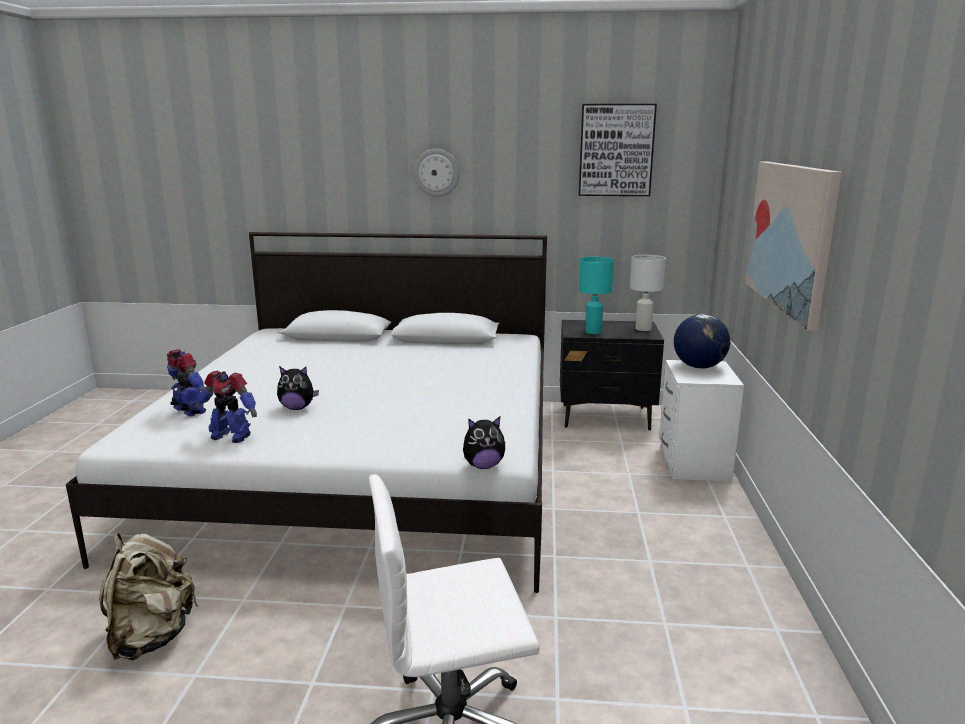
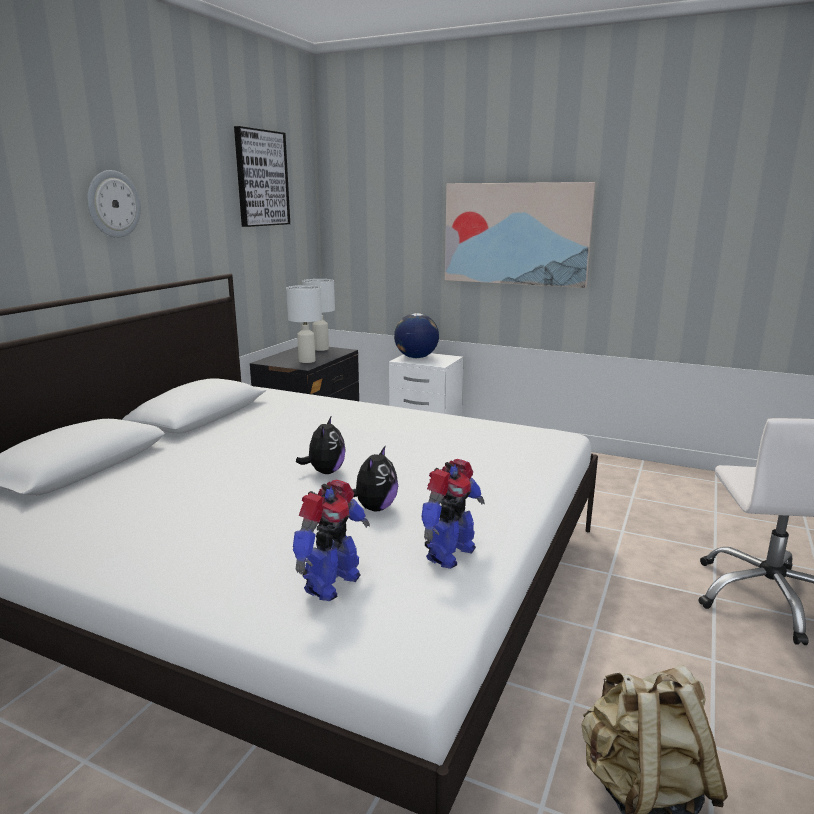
camera: 70 degrees left, 0 degrees up
(189, 411) = (331, 584): toy robot -> toy robot turned 150 degrees clockwise
(483, 466) = (573, 445): plush toy -> plush toy (325, 472)
(593, 332) = (307, 361): turquoise table lamp -> white table lamp

